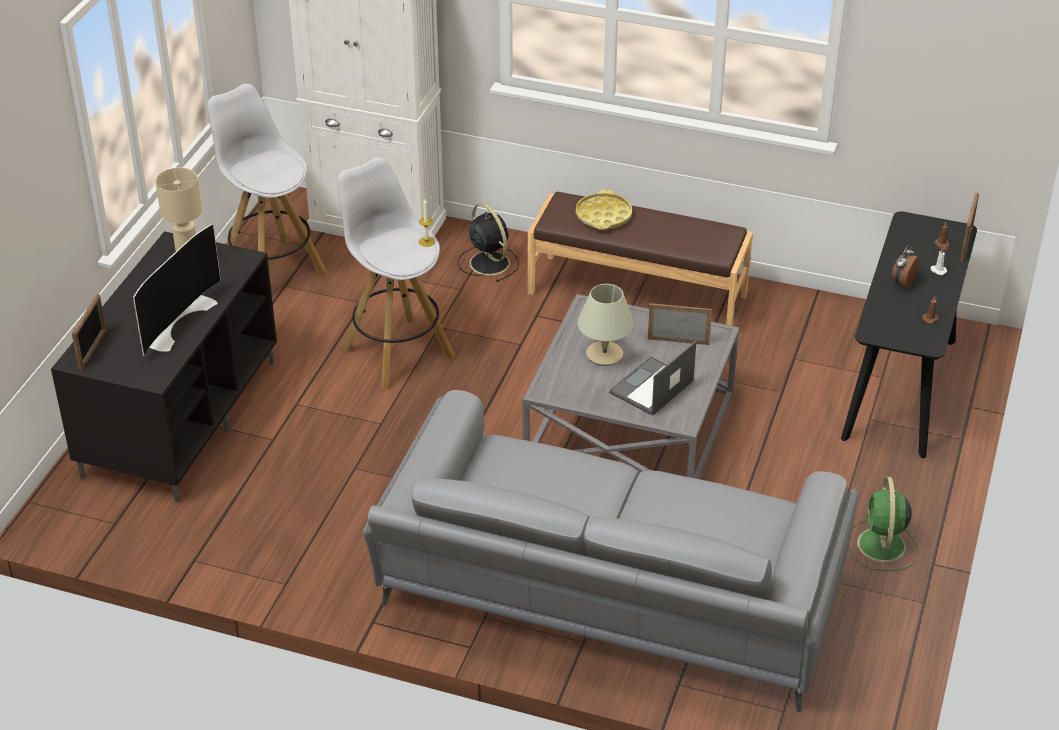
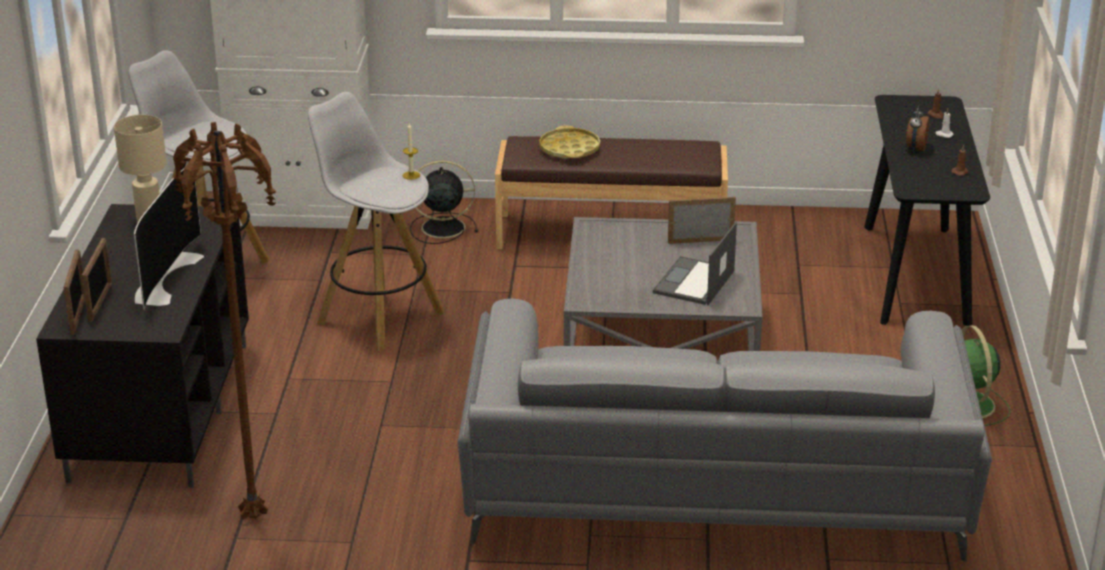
camera: 15 degrees left, 10 degrees down
(218, 541) = (256, 515): none -> brown floor lamp
(488, 262) = (441, 228): black fan -> black fan turned 45 degrees counterclockwise
(604, 354) = (630, 262): beige table lamp -> none
(966, 244) = (958, 111): picture frame -> picture frame (100, 303)

